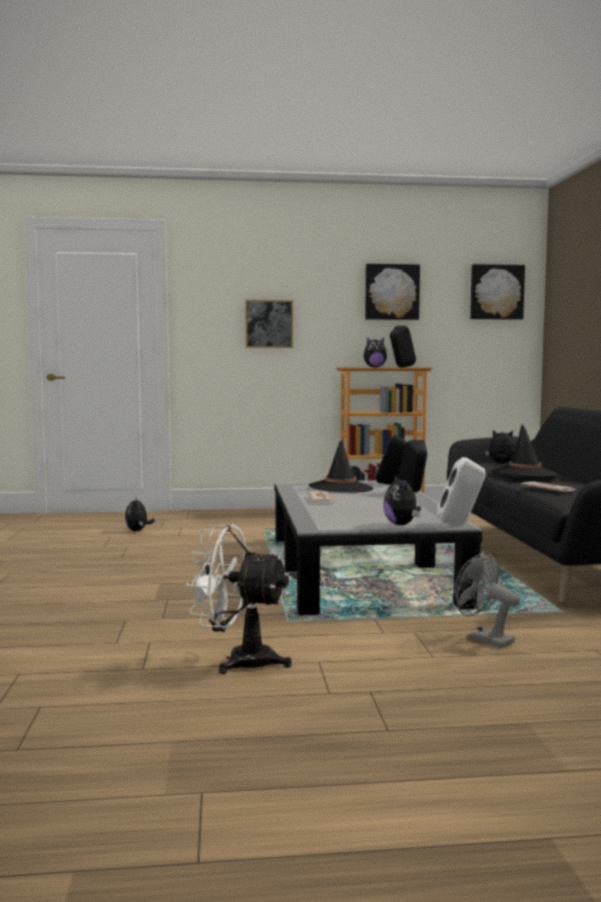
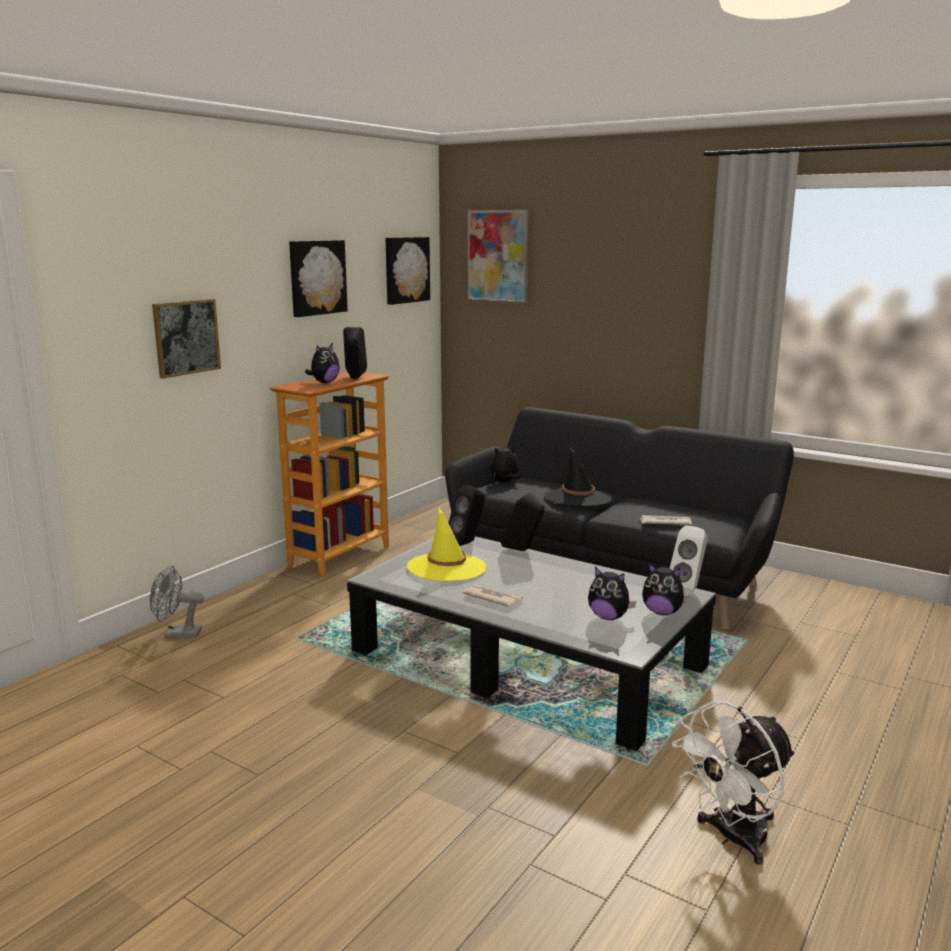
camera: 50 degrees left, 10 degrees up
(138, 530) = (144, 714): plush toy -> plush toy (608, 617)
(341, 488) = (446, 568): black hat -> yellow hat
(484, 639) = (779, 698): grey fan -> grey fan (177, 634)
(572, 274) = (498, 256): none -> picture

